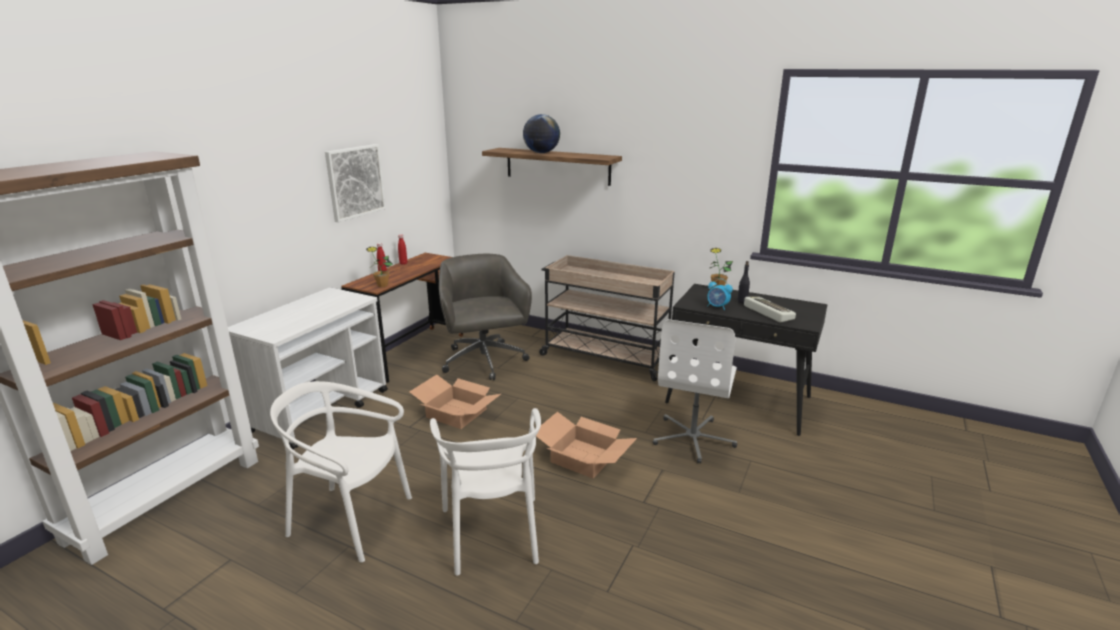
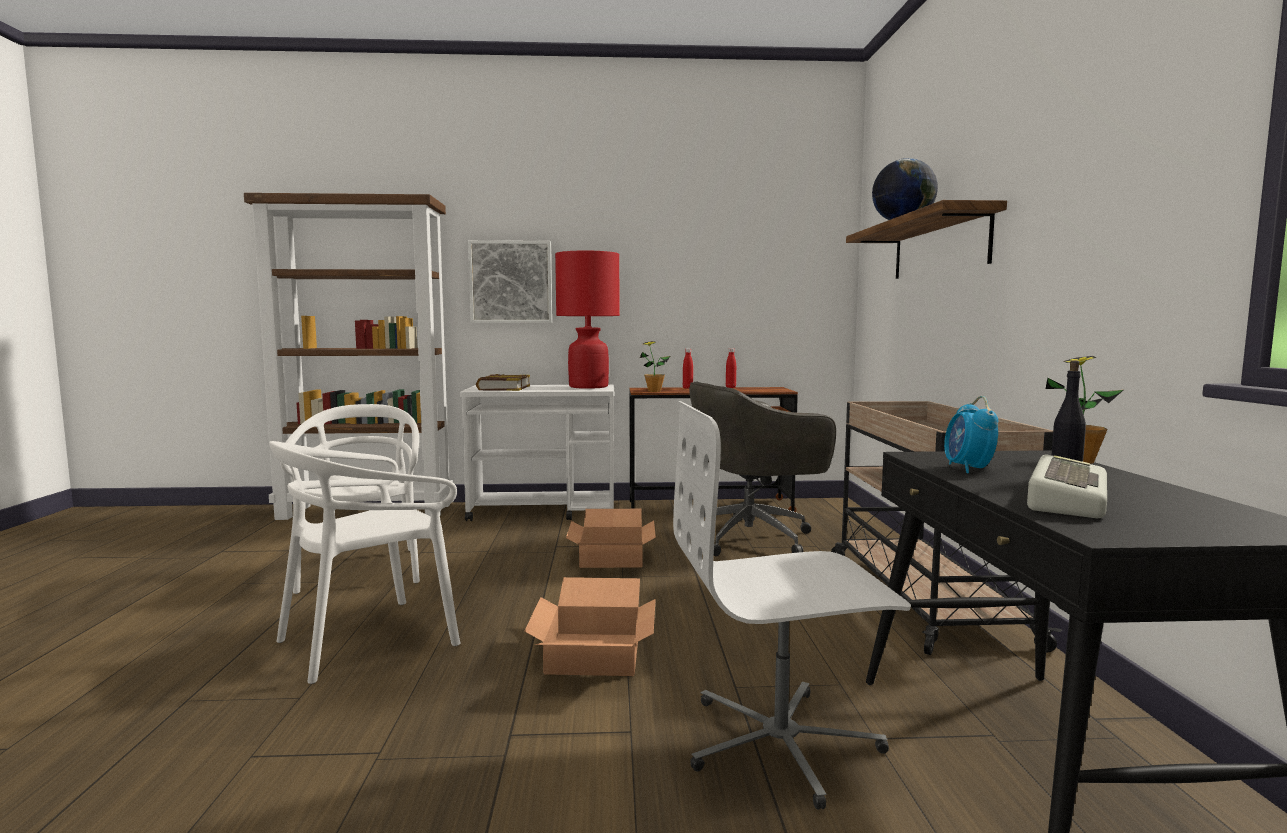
camera: 60 degrees right, 15 degrees down
(279, 324) = (503, 388): none -> book
(333, 297) = (588, 387): none -> red table lamp
(355, 182) = (678, 272): picture -> picture (511, 282)
(484, 362) = (753, 538): grey office chair -> grey office chair turned 150 degrees counterclockwise

